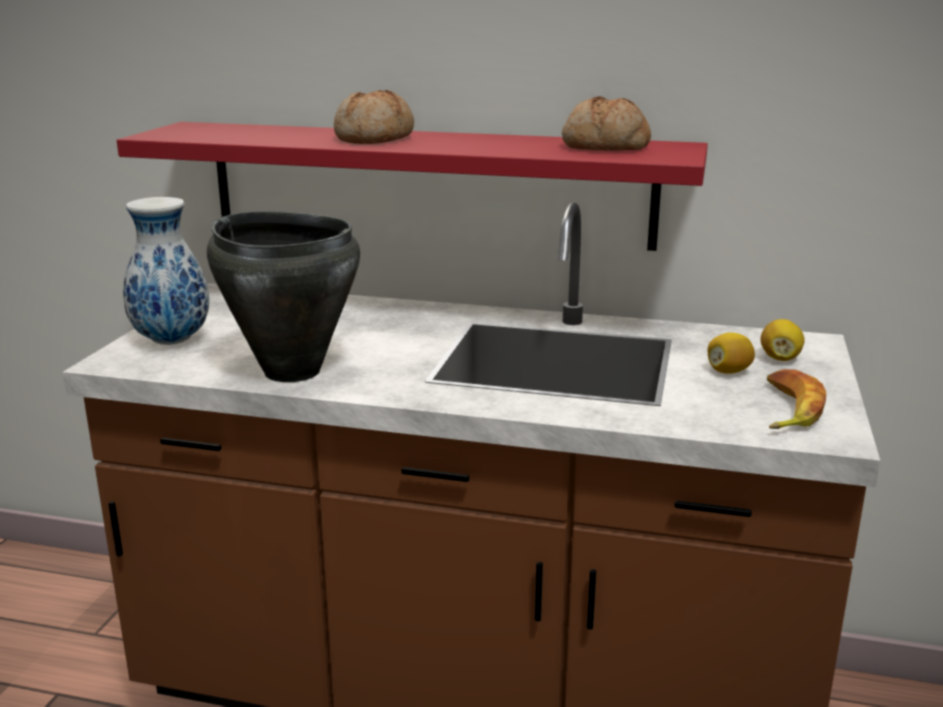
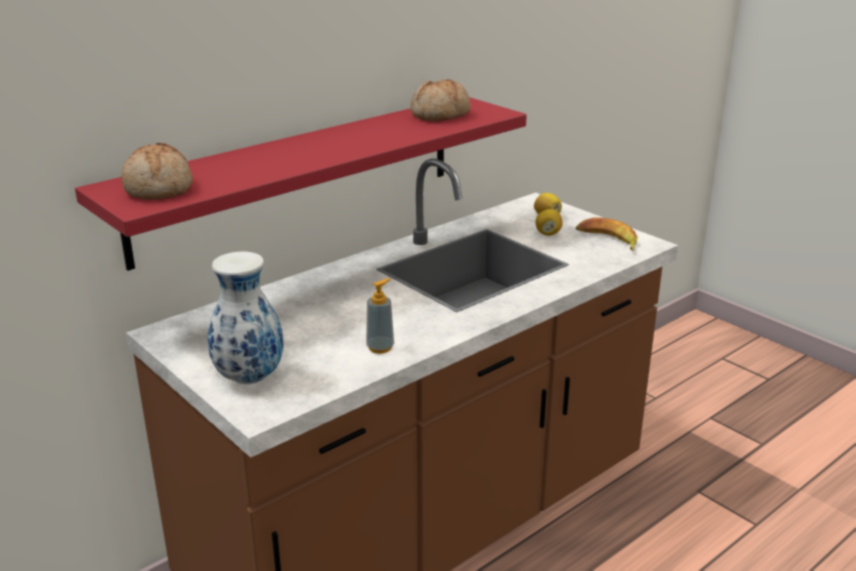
camera: 55 degrees left, 5 degrees up
(292, 371) = (380, 347): black cooking pot -> soap dispenser
(375, 138) = (303, 151): bread -> bread (160, 188)

